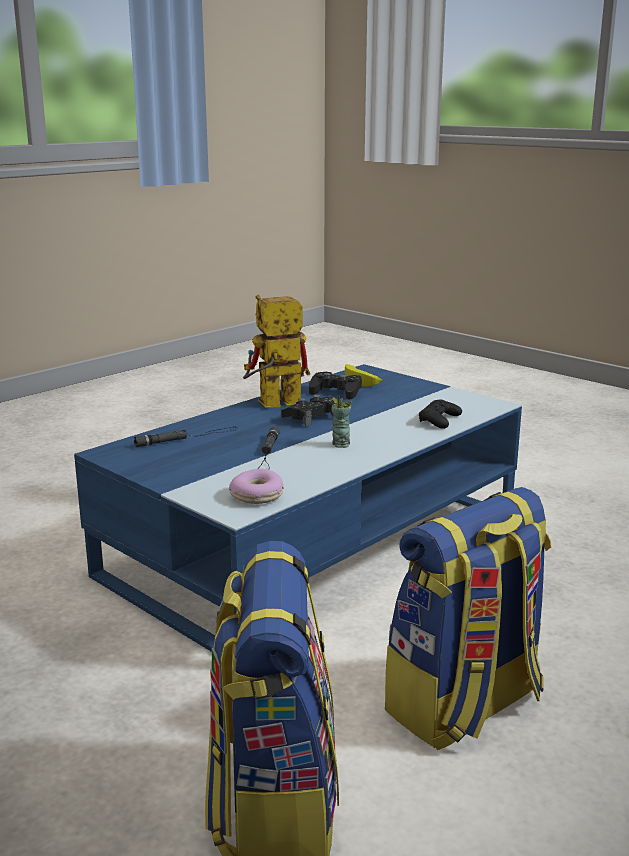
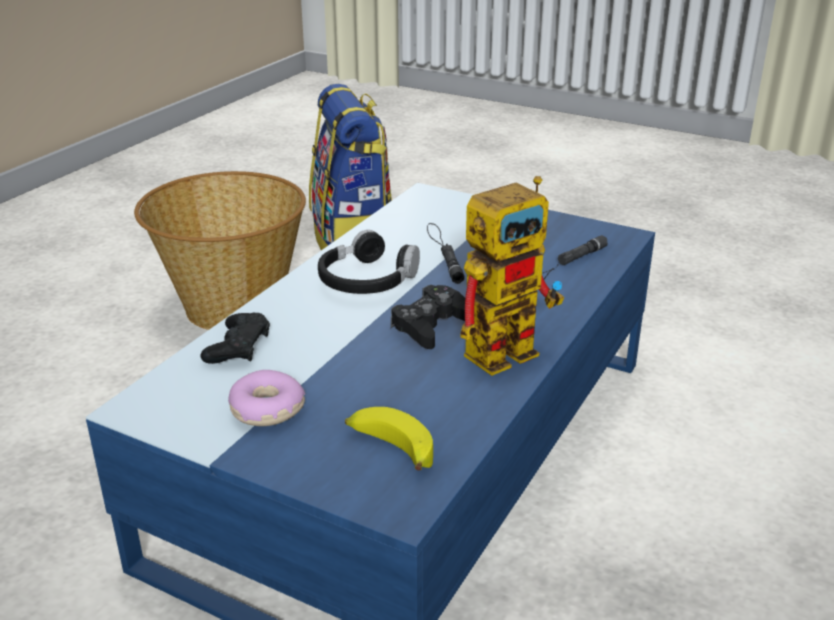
camera: 165 degrees right, 10 degrees up
(257, 496) = (419, 208): donut -> donut (266, 409)
(336, 392) = (425, 402): black game controller -> none
(340, 444) = (367, 280): cup -> black headphones
(465, 706) = (232, 306): backpack -> basket

